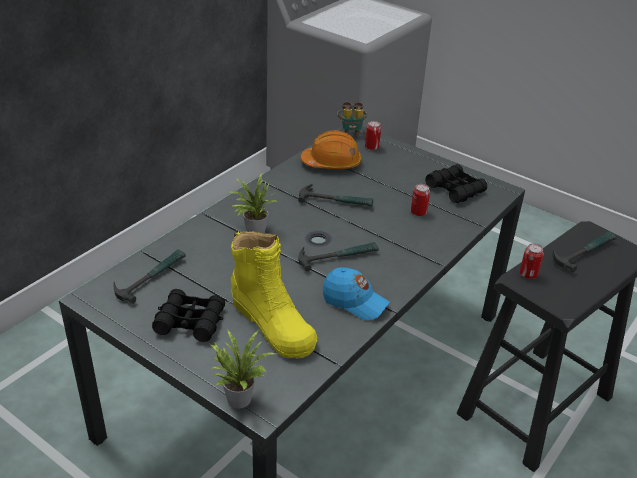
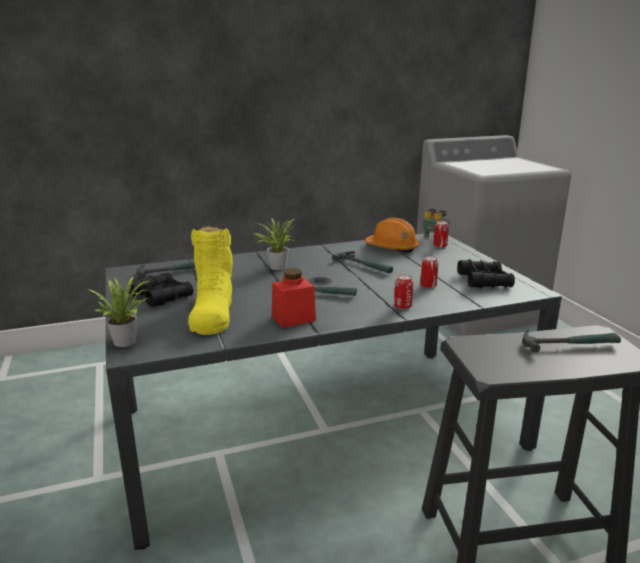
camera: 35 degrees right, 15 degrees down
(354, 302) = (293, 318): blue cap -> red jar
(528, 274) = (480, 342): can -> can (402, 306)

